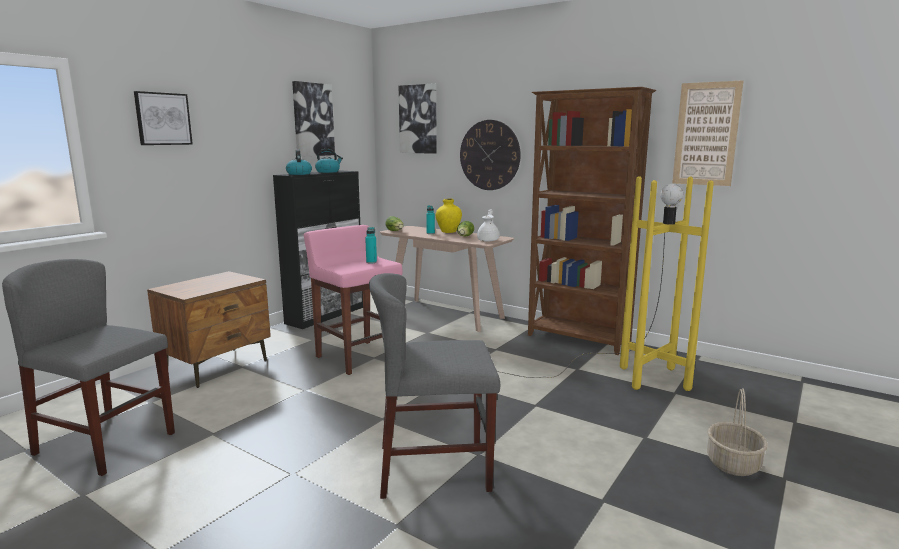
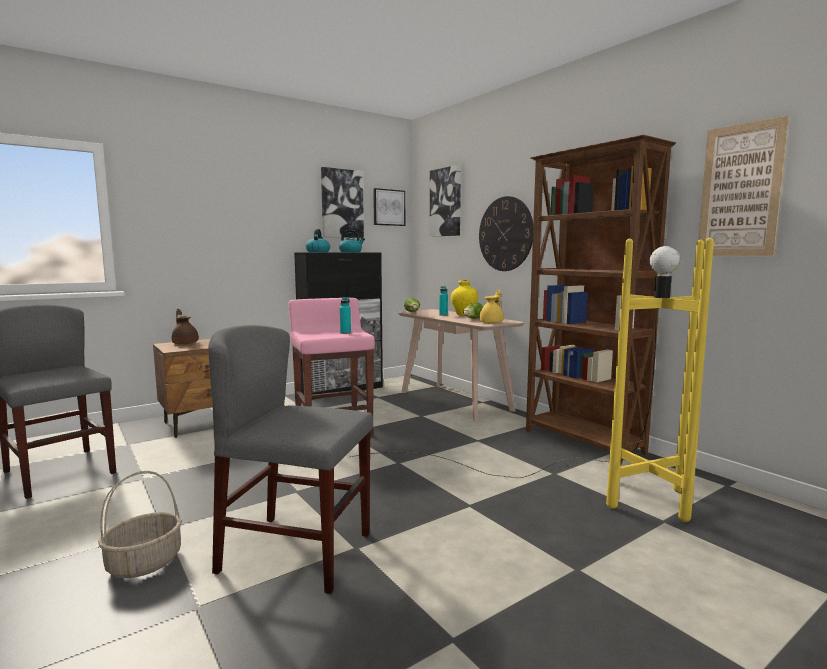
camera: 20 degrees right, 5 degrees down
(163, 119) = (187, 197): picture -> picture (388, 207)
(187, 285) = (185, 343): none -> brown teapot
(488, 240) = (492, 322): white teapot -> yellow teapot
(733, 464) = (685, 635): basket -> basket (144, 563)

